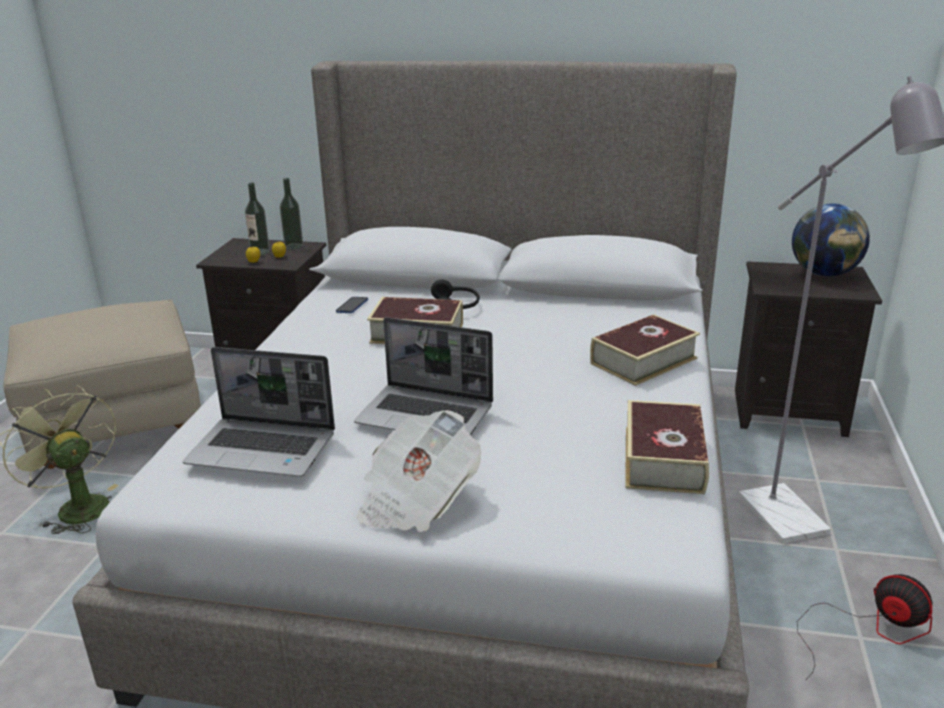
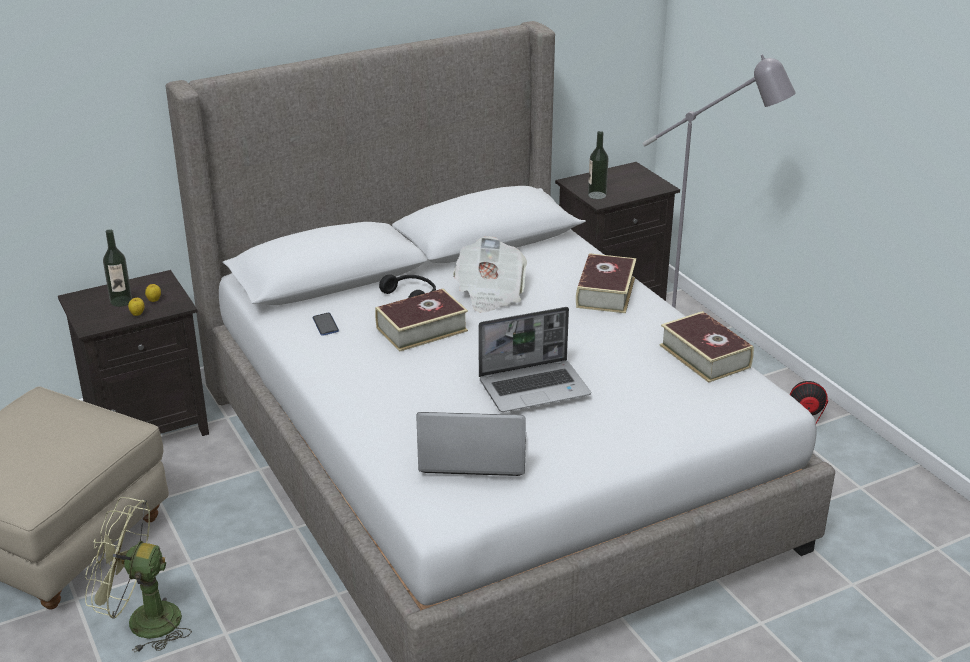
camera: 40 degrees left, 5 degrees up
(264, 449) = (471, 456): laptop -> laptop turned 150 degrees counterclockwise
(294, 246) = (145, 284): bottle -> bottle (597, 195)
(416, 500) = (611, 442): newspaper -> newspaper (490, 293)
(824, 274) = (620, 176): globe -> none

